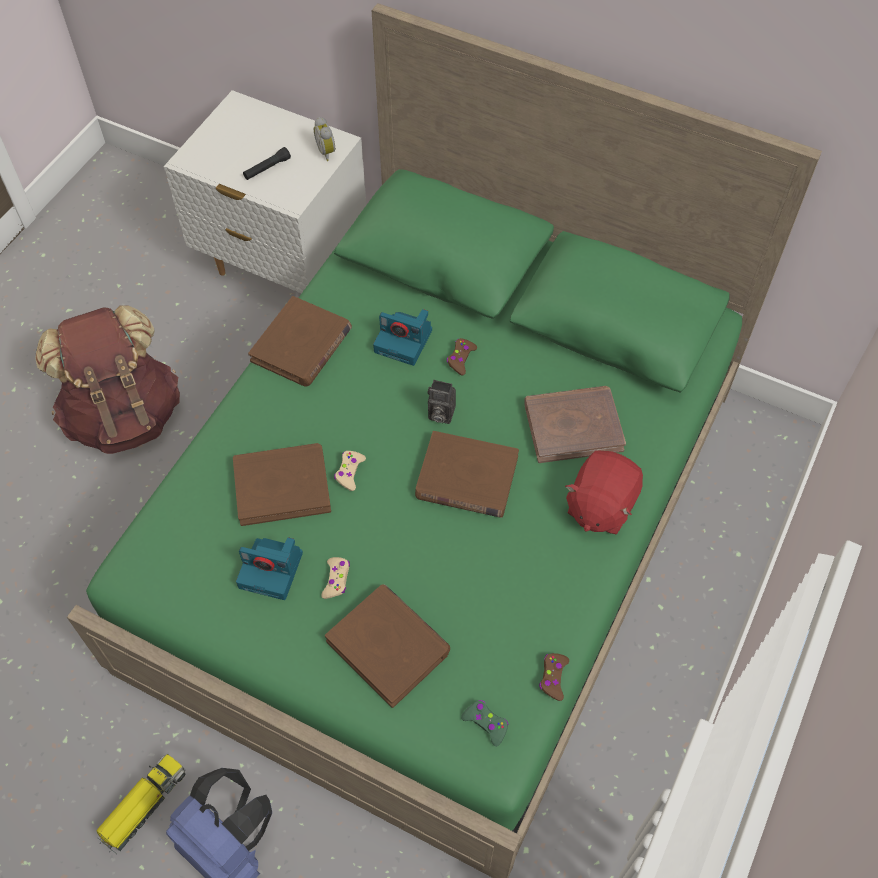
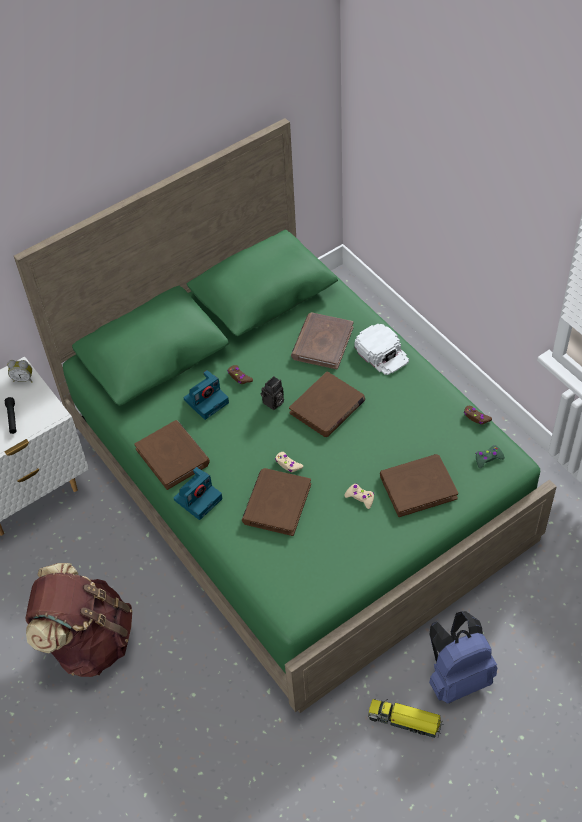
camera: 60 degrees left, 5 degrees down
(143, 806) = (405, 720): toy truck -> toy truck turned 45 degrees counterclockwise
(272, 570) = (335, 528): camera -> camera (198, 498)
(600, 505) = (382, 353): red plush toy -> white cap

